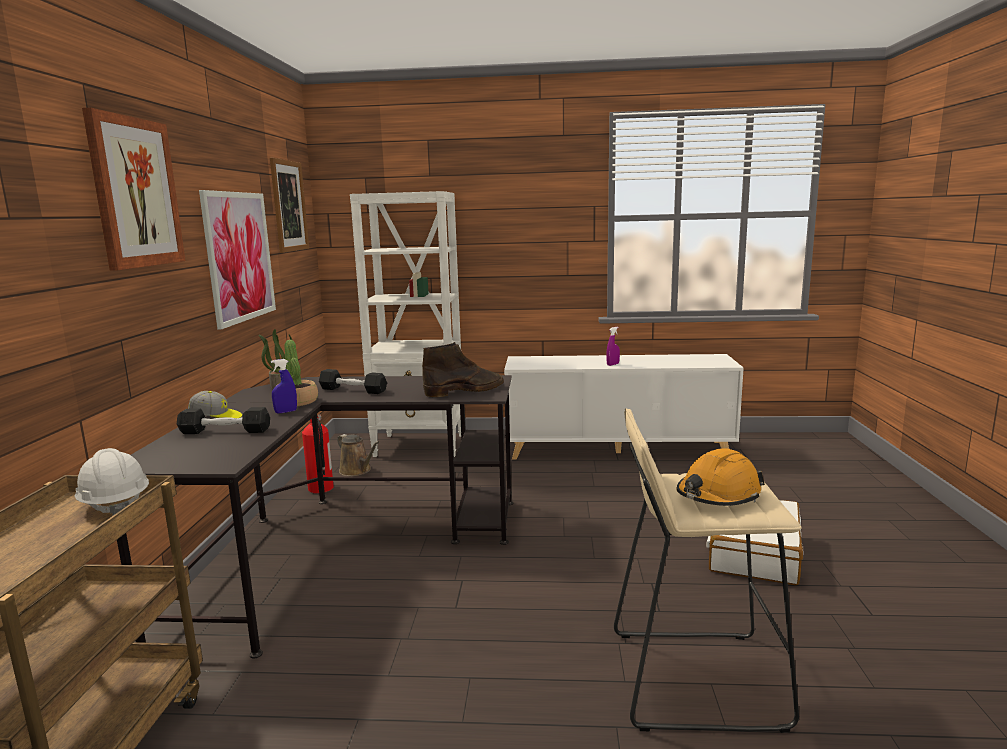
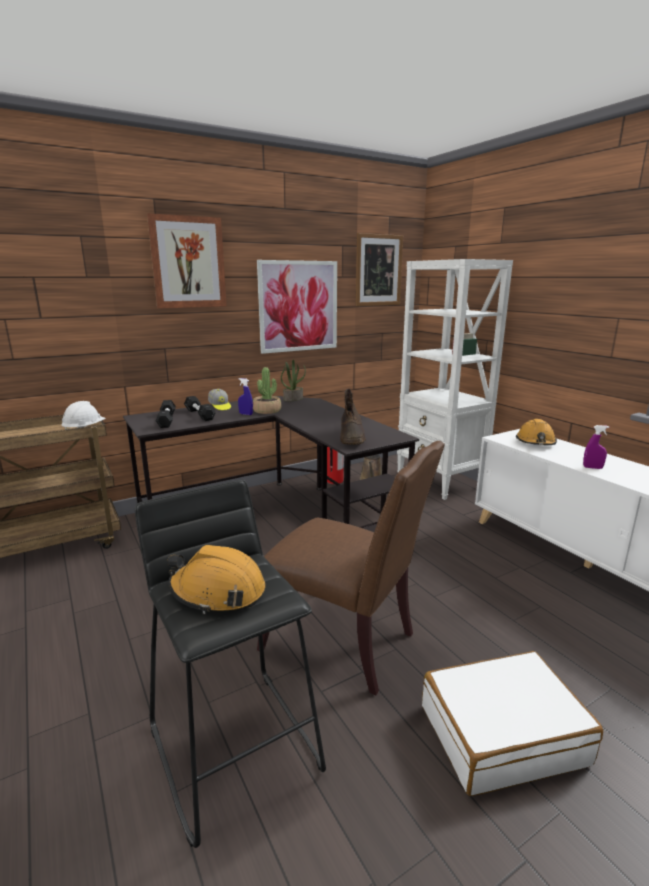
camera: 55 degrees right, 5 degrees up
(353, 390) = (307, 414): black dumbbell -> black dumbbell (166, 420)
(465, 390) = (352, 437): brown boot -> brown boot turned 60 degrees clockwise
(544, 361) = (535, 442): none -> orange hard hat
(607, 578) = (345, 641): none -> brown chair
(693, 677) = (236, 746): beige stool -> black stool

